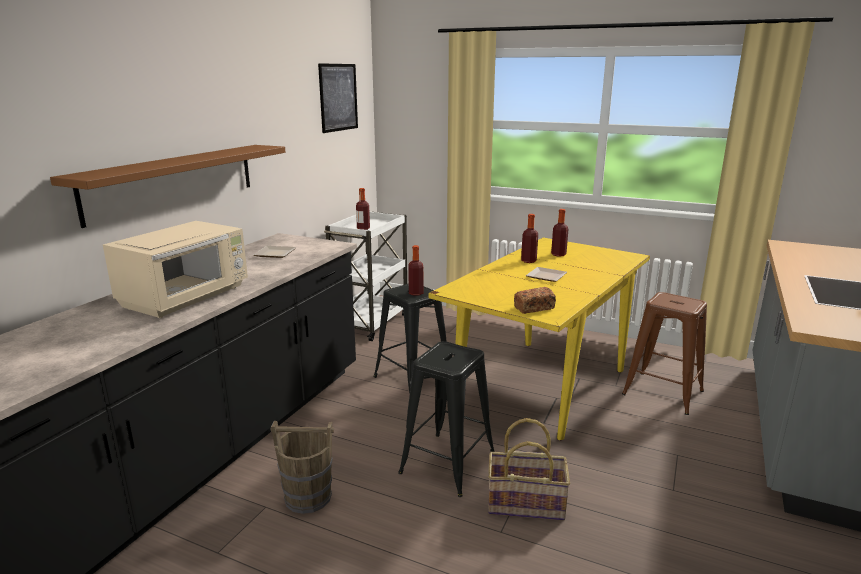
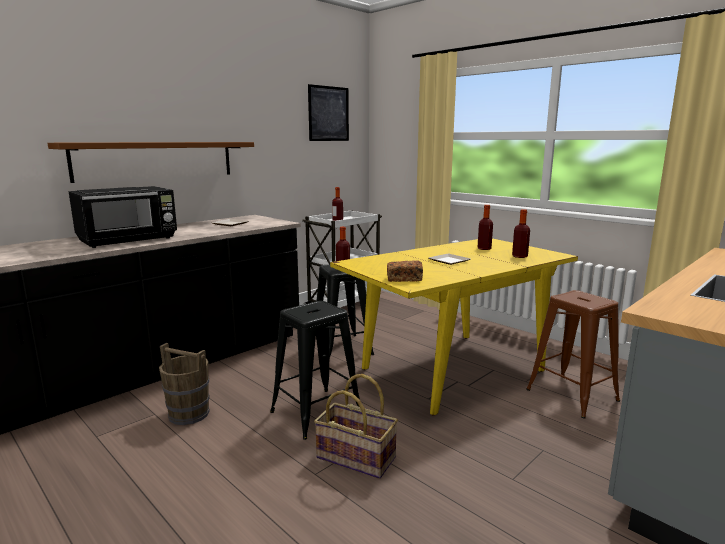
camera: 20 degrees right, 5 degrees down
(187, 298) = (129, 240): beige microwave -> black microwave
(528, 261) = (449, 250): bottle -> bottle (519, 256)

